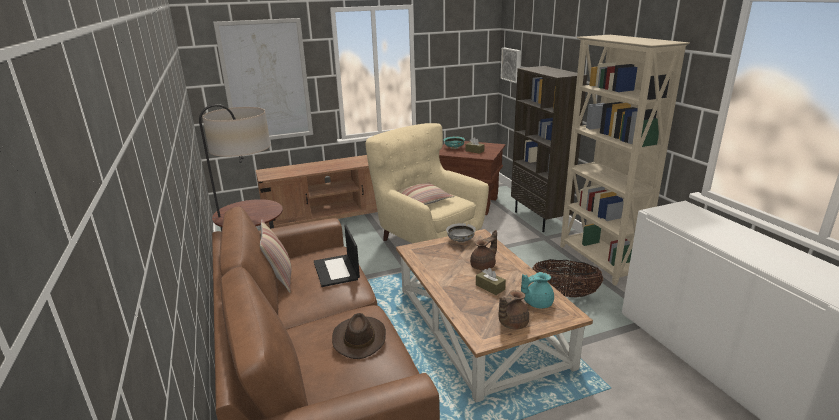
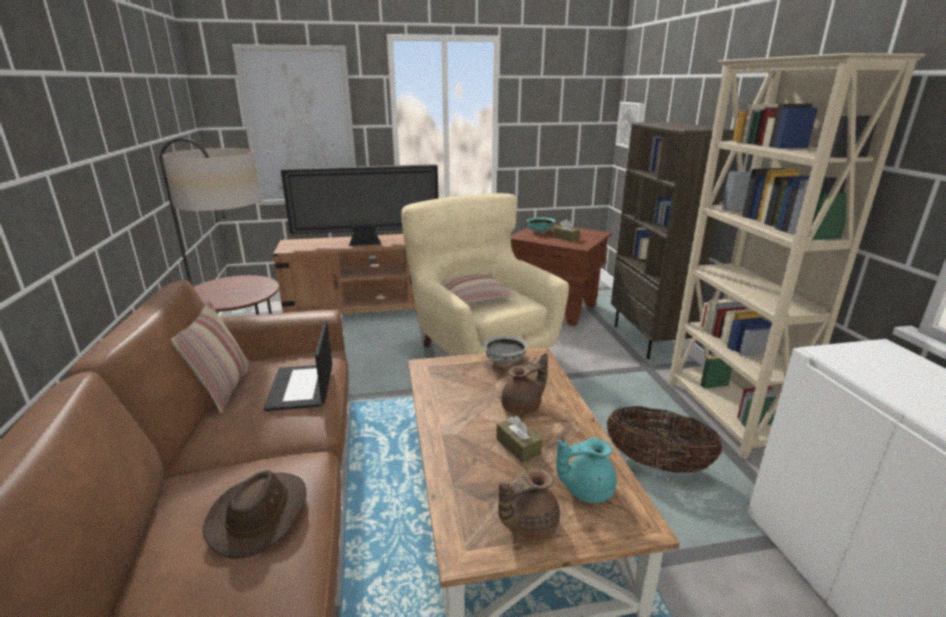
camera: 10 degrees right, 0 degrees up
(327, 167) = (367, 243): none -> television

